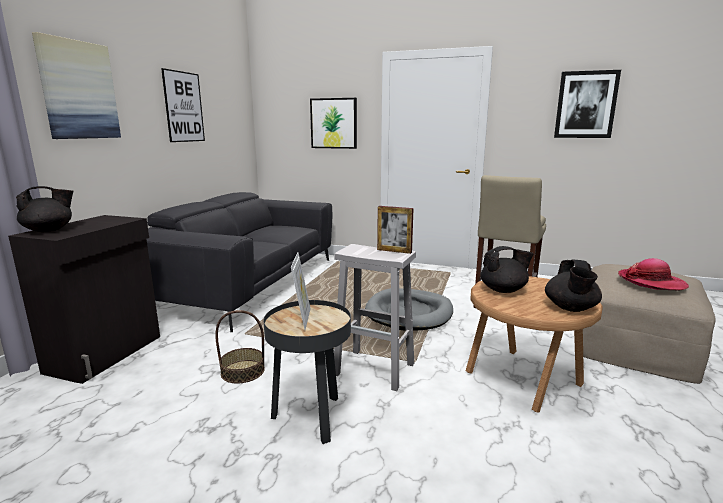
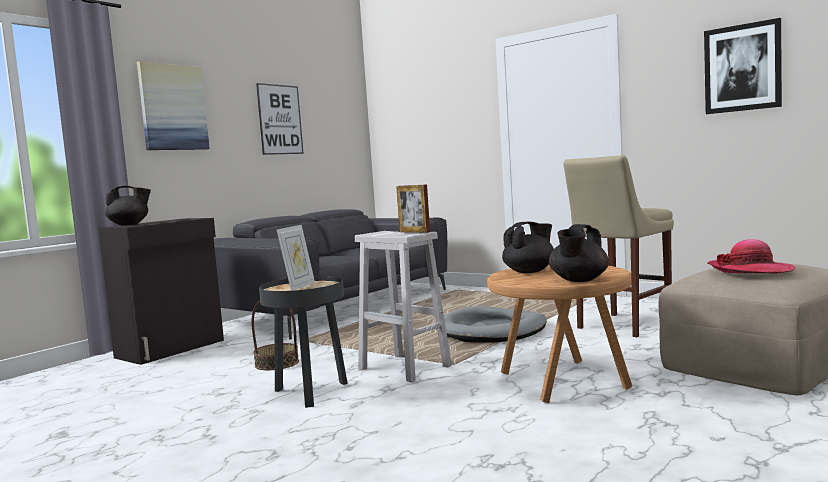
camera: 20 degrees right, 10 degrees down
(333, 123) = (449, 126): picture -> none
(503, 290) = (530, 271): black teapot -> black teapot turned 45 degrees counterclockwise

